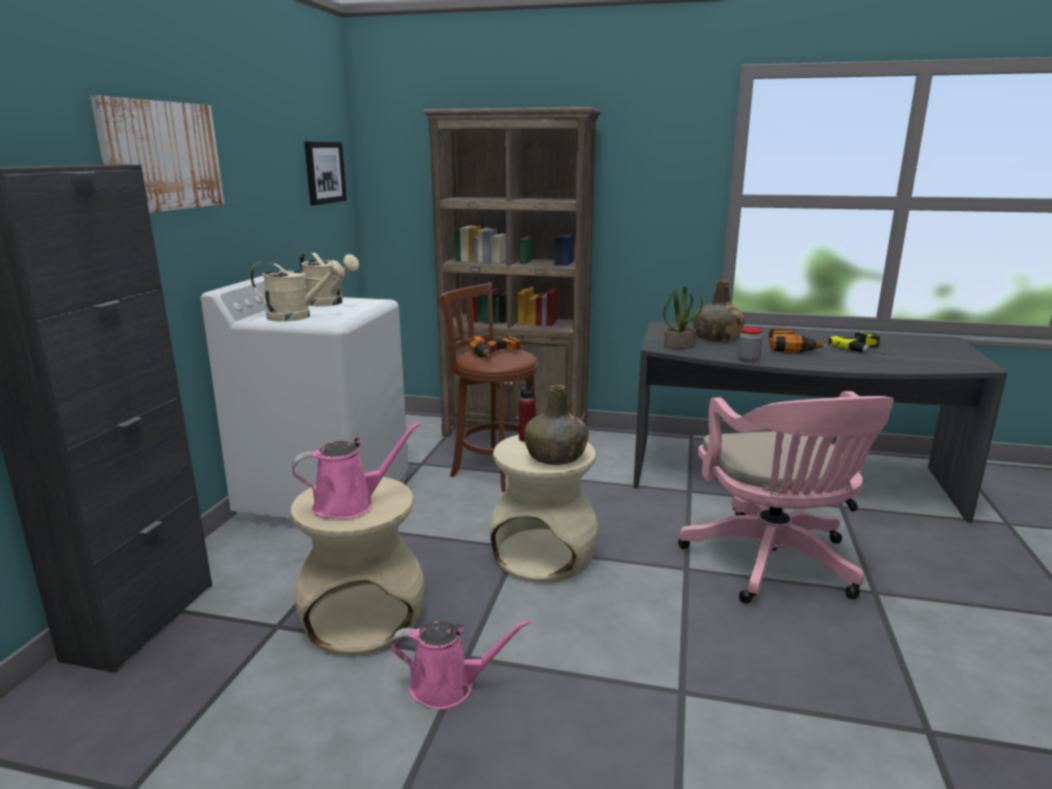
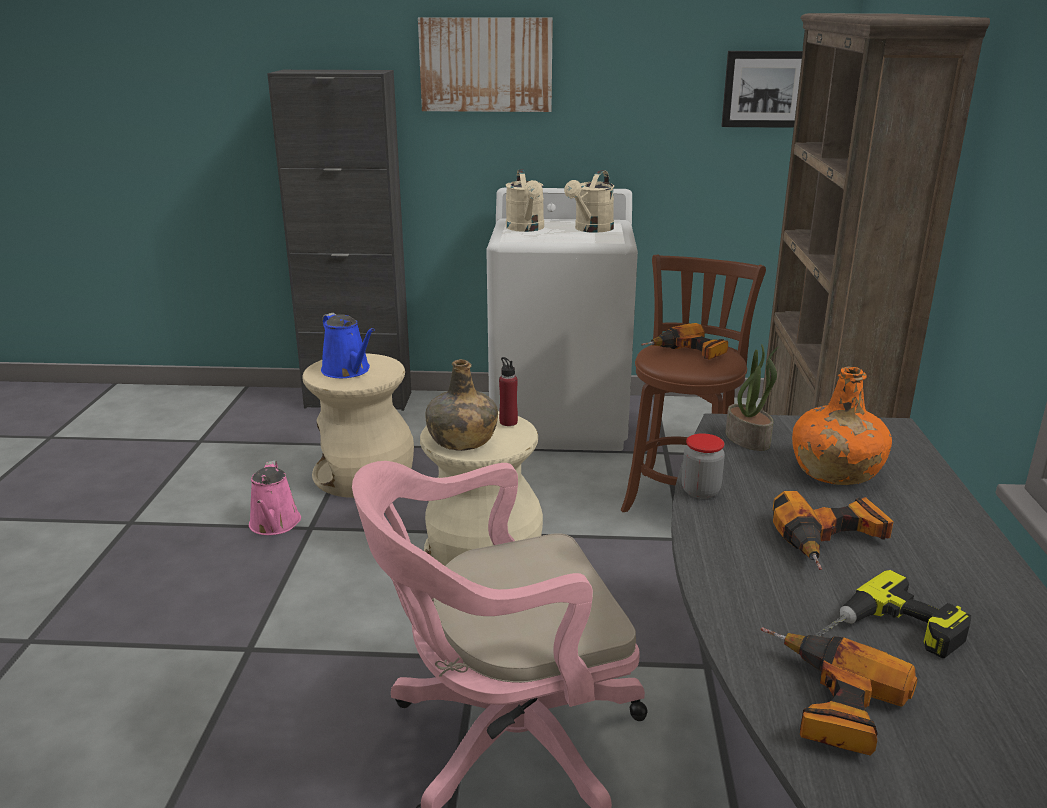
camera: 80 degrees right, 5 degrees up
(350, 503) = (348, 371): pink watering can -> blue watering can
(716, 338) = (834, 471): green bottle -> orange bottle
(922, 362) = (828, 704): none -> power drill

